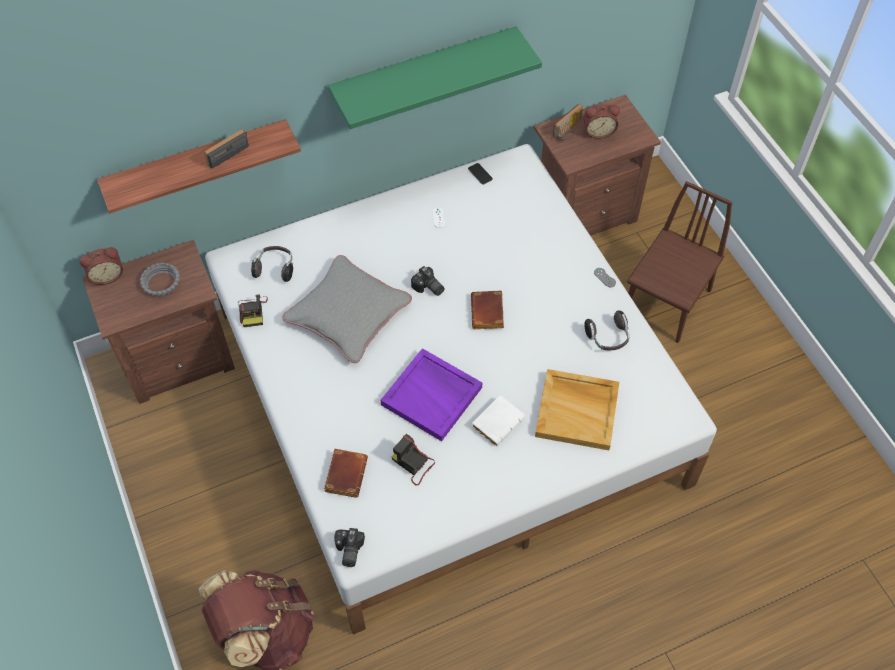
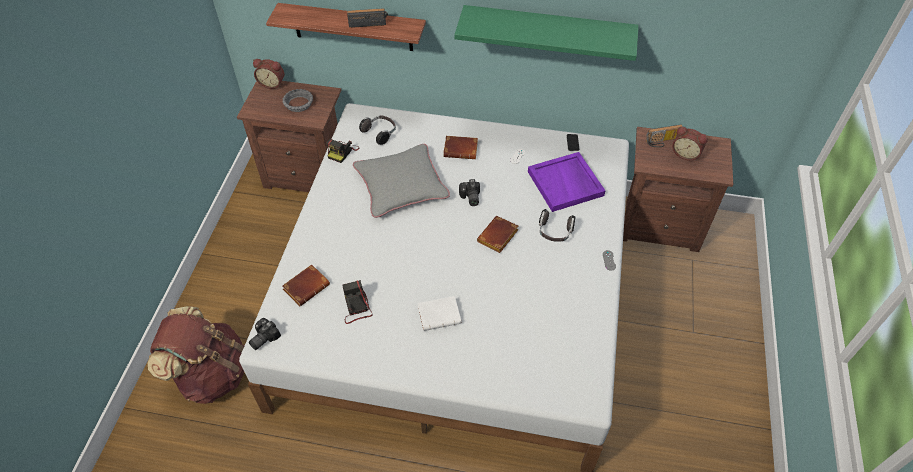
camera: 35 degrees right, 5 degrees down
(377, 240) = (461, 149): none -> brown book
(432, 396) = (410, 270): purple tray -> purple tray (566, 184)
(578, 411) = (506, 343): beige tray -> none
(608, 338) = (574, 304): headphones -> headphones (554, 232)
(666, 302) = (677, 322): brown chair -> none

